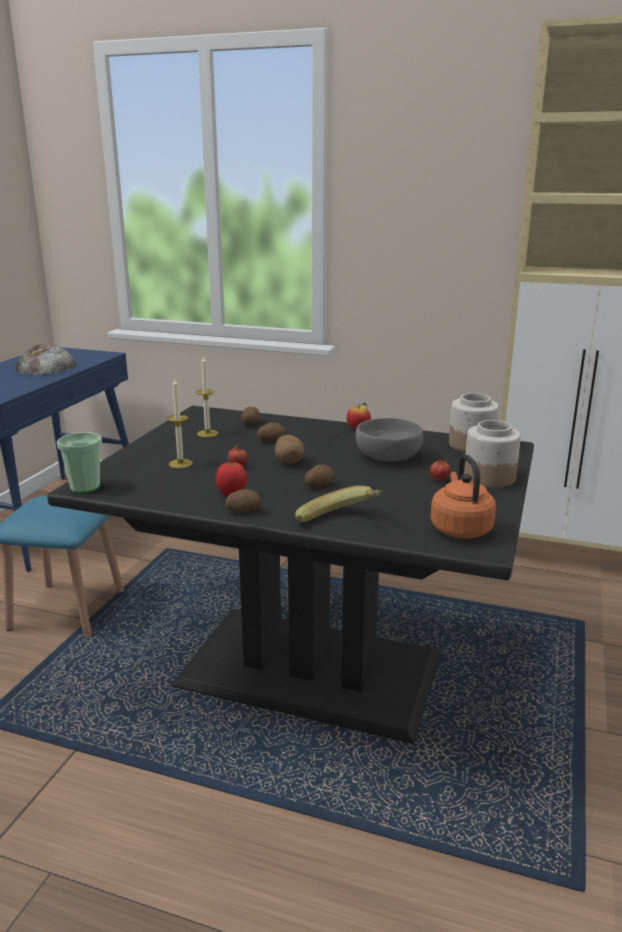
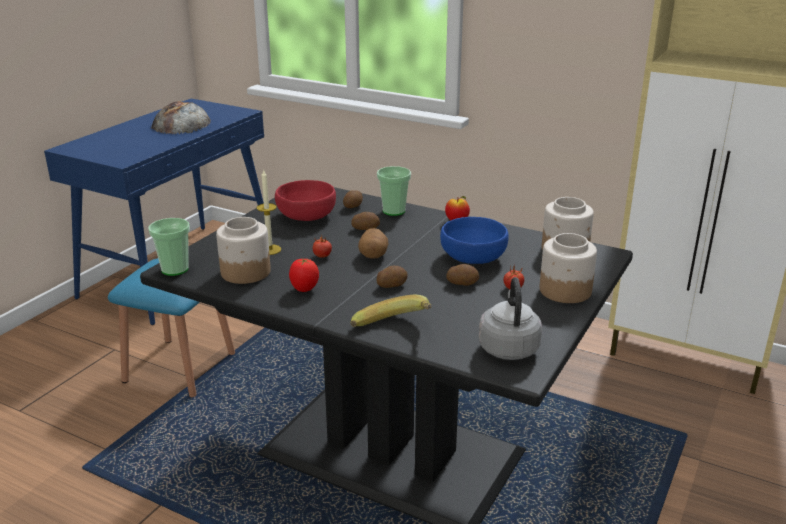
camera: 10 degrees right, 5 degrees up
(162, 484) = (245, 272): none -> jar
(207, 433) = (307, 216): candle -> red bowl
(243, 510) = (309, 308): potato -> potato (462, 283)
(293, 424) = (394, 211): none -> cup
(389, 457) = (474, 257): grey bowl -> blue bowl
(460, 528) = (508, 347): orange kettle -> grey kettle

